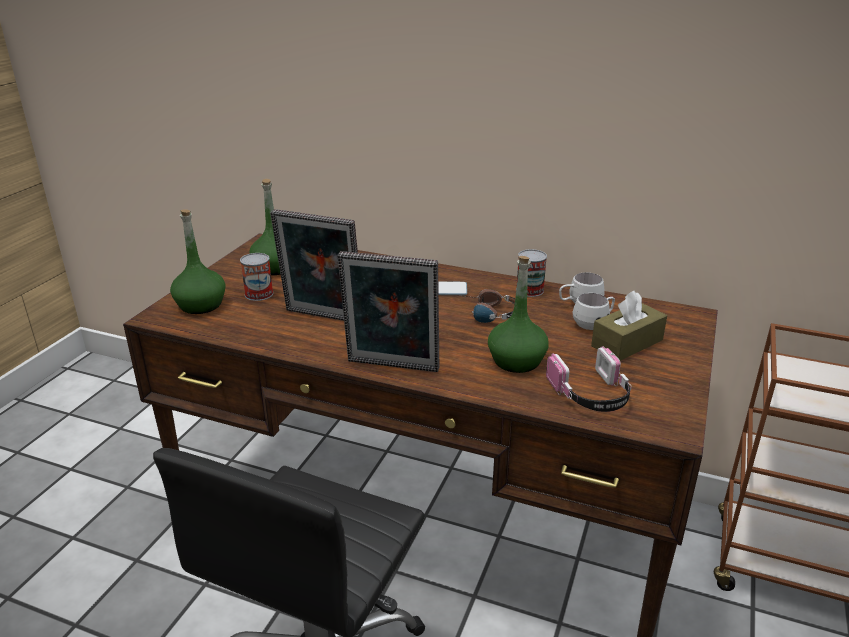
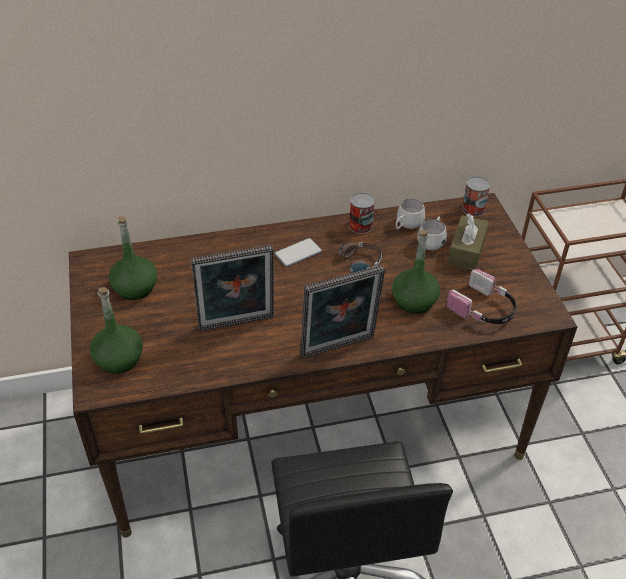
camera: 35 degrees left, 15 degrees up
(259, 294) = (156, 324): can -> can (473, 209)

